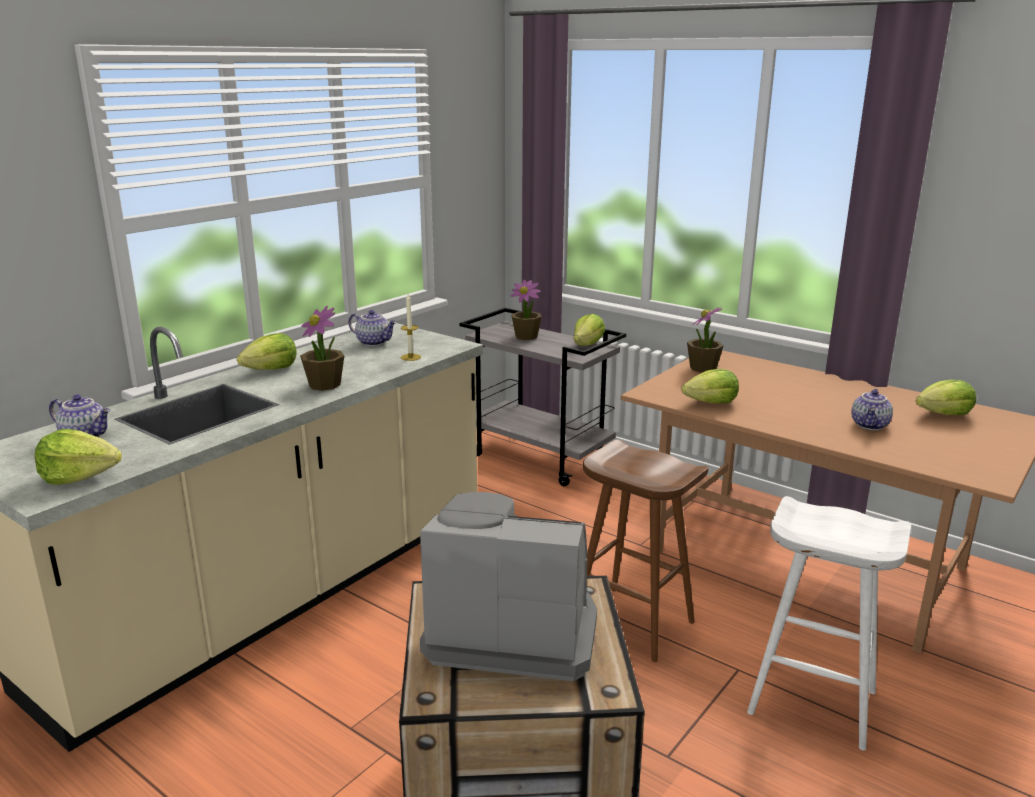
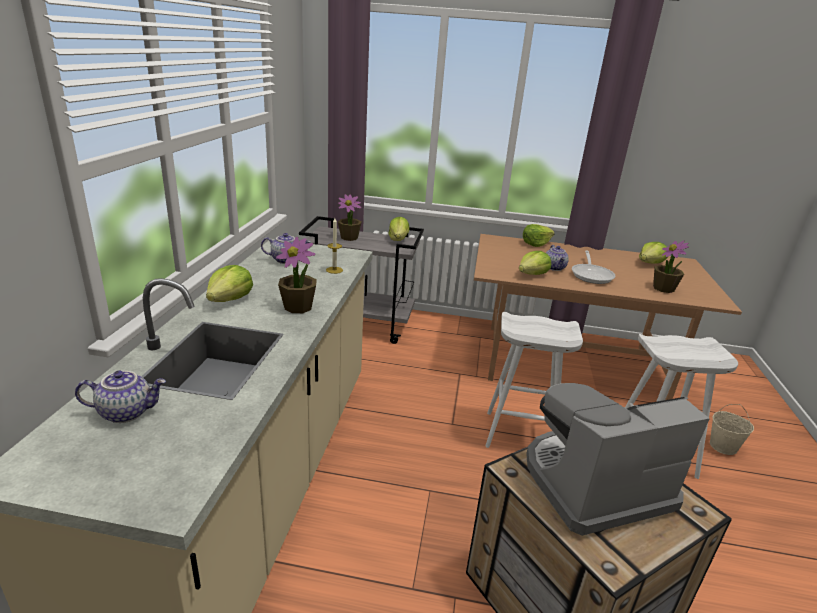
camera: 30 degrees left, 5 degrees up
(79, 476) = (182, 464): lettuce -> lettuce (535, 244)
(630, 623) = (518, 434): brown stool -> white stool
(703, 368) = (497, 249): potted plant -> potted plant (663, 288)
(808, 415) = (591, 275): none -> frying pan
(870, 425) = (628, 276): teapot -> teapot (555, 268)
(964, 727) = (723, 446): none -> beige bucket

